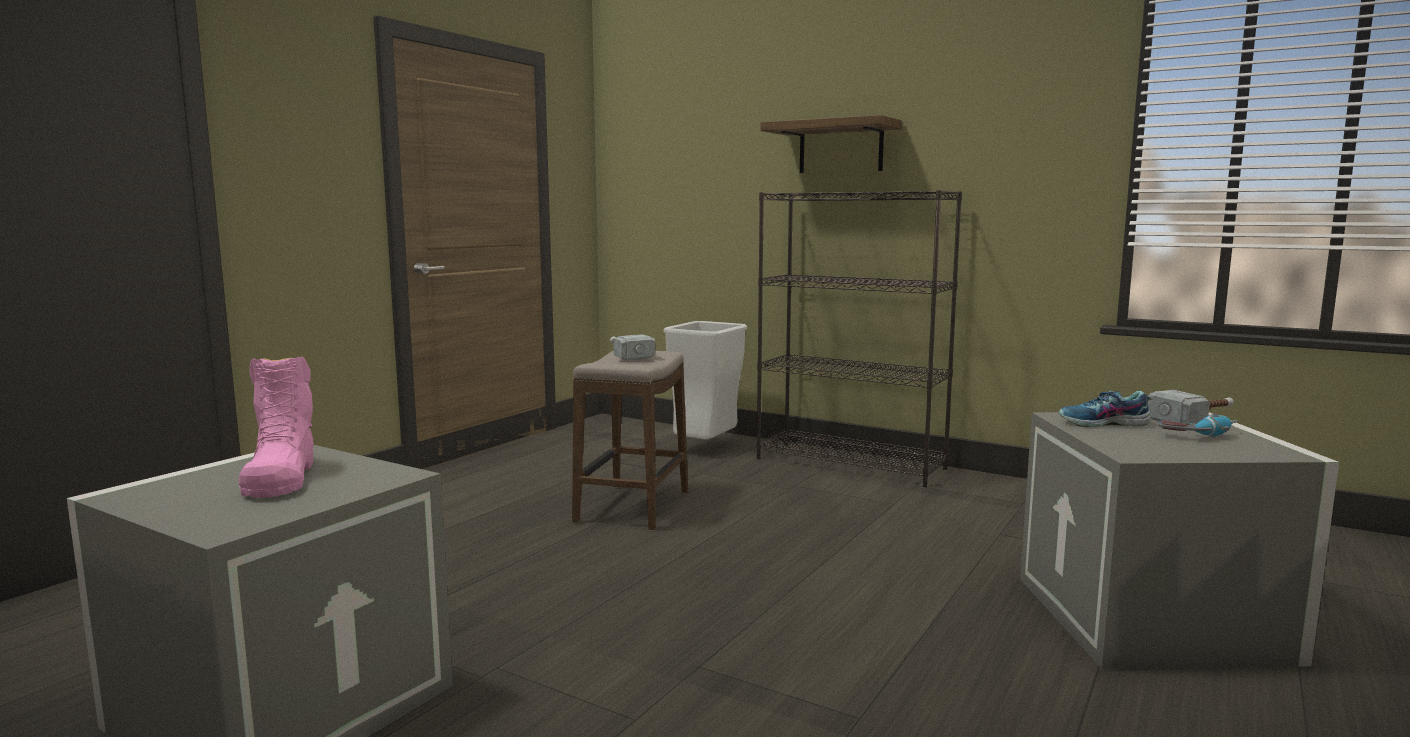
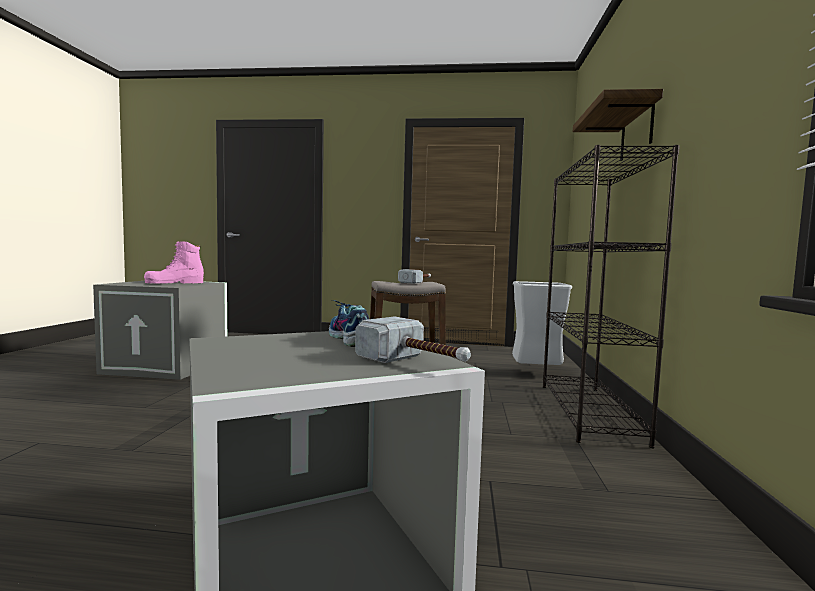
camera: 65 degrees right, 5 degrees down
(1198, 435) = (322, 359): power drill -> none

